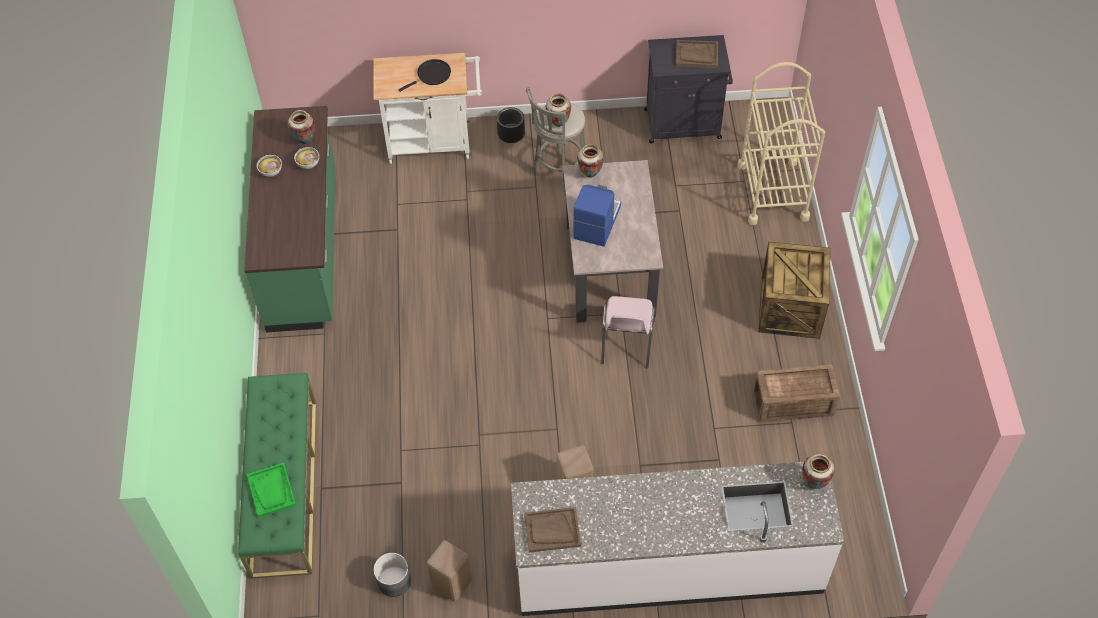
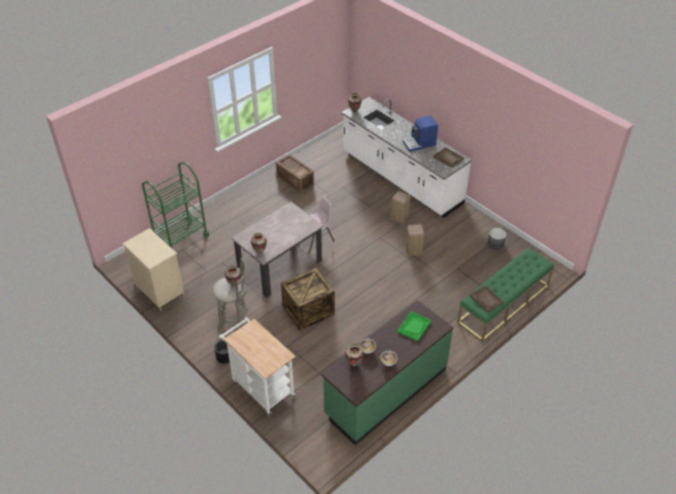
camera: 130 degrees left, 10 degrees down
(271, 491) = (521, 270): green tray -> green tray (414, 326)
(431, 75) = (255, 341): black frying pan -> none
(450, 584) = (476, 228): beige stool -> beige stool (414, 251)
(596, 222) = (287, 234): coffee machine -> coffee machine (419, 144)
(684, 124) = (159, 290): black cabinet -> beige cabinet
(696, 55) = (147, 245): brown tray -> brown tray (486, 299)
(773, 191) = (180, 237): beige cart -> green cart
(789, 307) = (246, 202): crate -> crate (308, 311)

